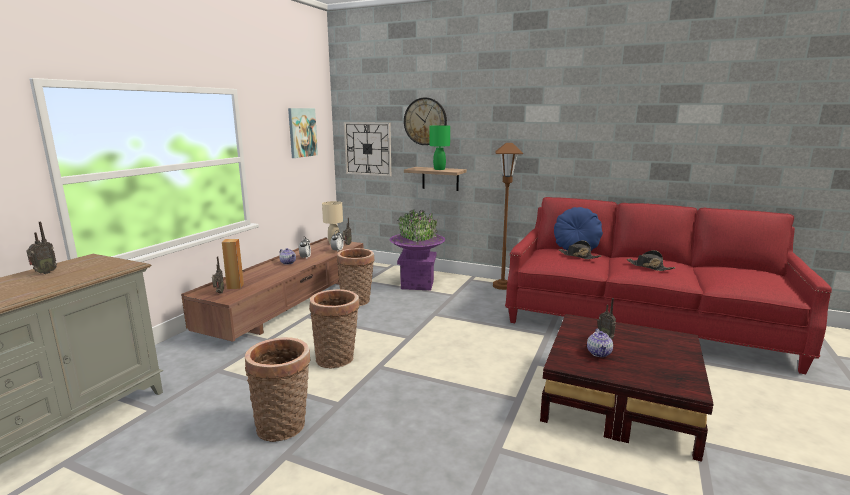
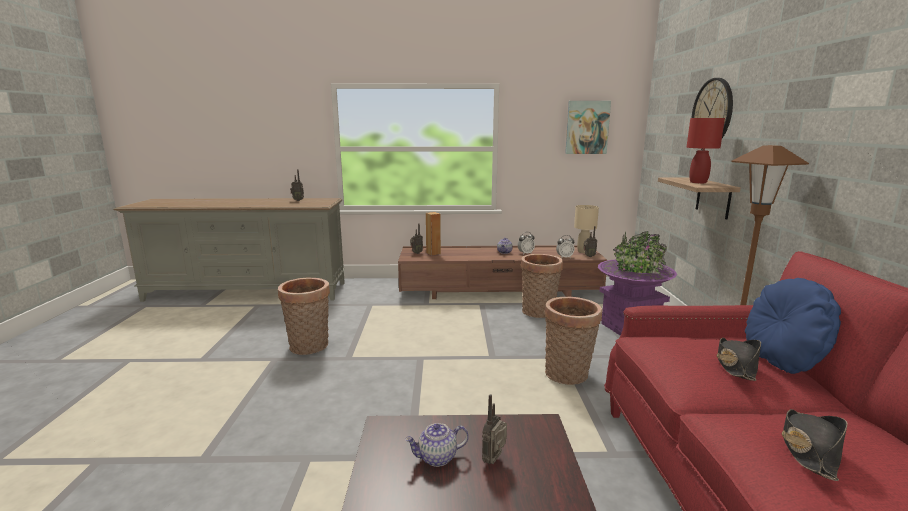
camera: 65 degrees right, 0 degrees up
(337, 359) = (418, 337): basket -> basket (568, 375)
(368, 148) = (663, 150): wall clock -> none
(439, 169) = (698, 182): green table lamp -> red table lamp

